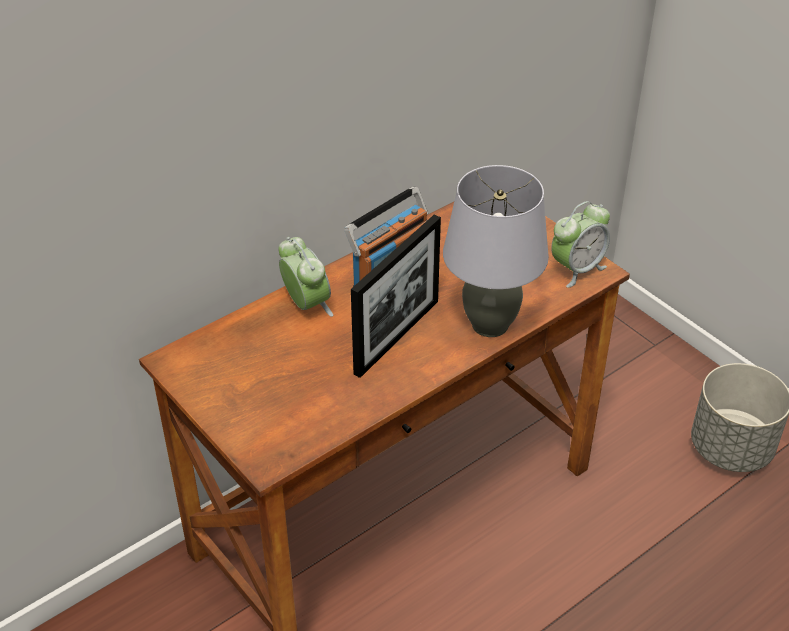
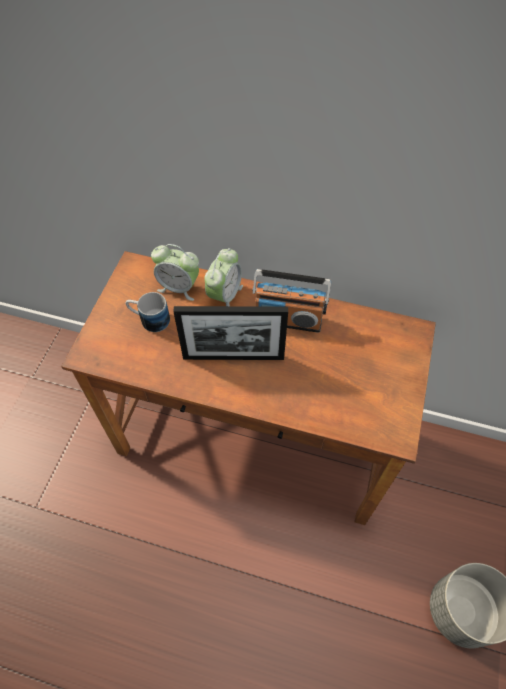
camera: 55 degrees right, 15 degrees up
(273, 381) = (149, 319): none -> mug
(490, 325) = (285, 402): grey table lamp -> none
(577, 269) = (388, 423): alarm clock -> alarm clock (179, 287)

